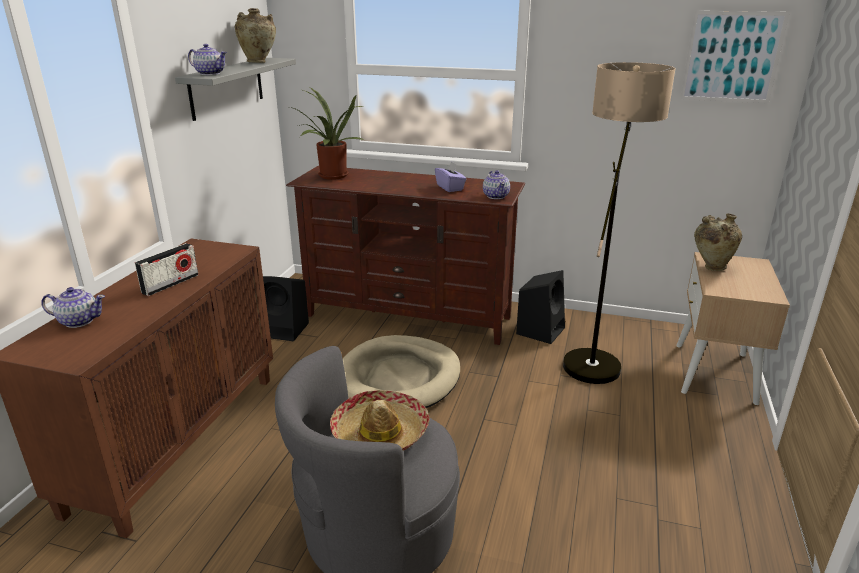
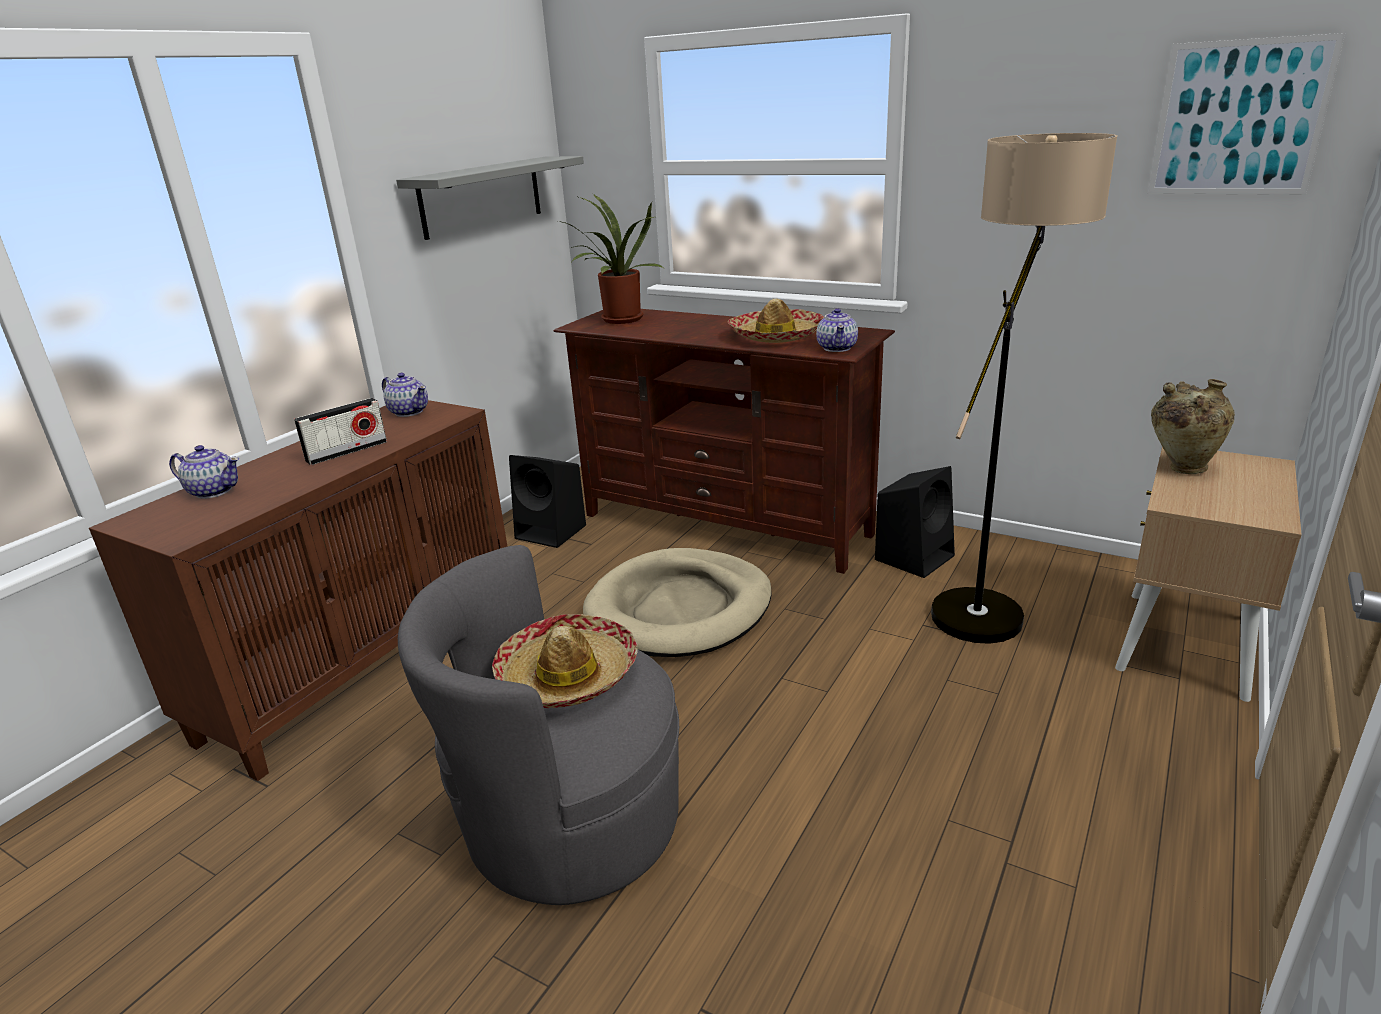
camera: 15 degrees right, 0 degrees up
(210, 73) = (444, 174): teapot -> teapot (409, 411)
(259, 62) = (527, 161): beige vase -> none
(450, 188) = (776, 336): purple tissue box -> hat

